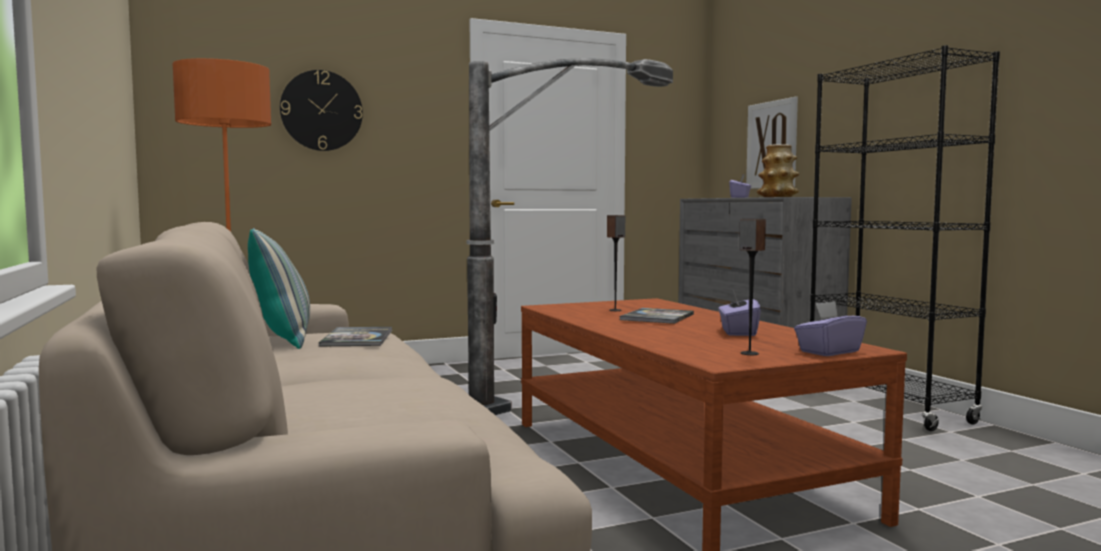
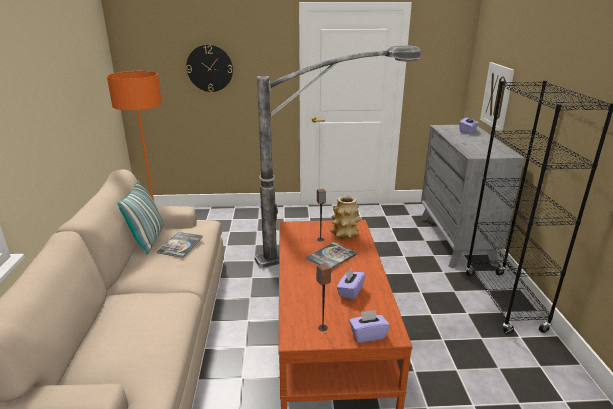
camera: 20 degrees right, 20 degrees up
(777, 197) = (481, 144): vase -> vase (345, 234)

